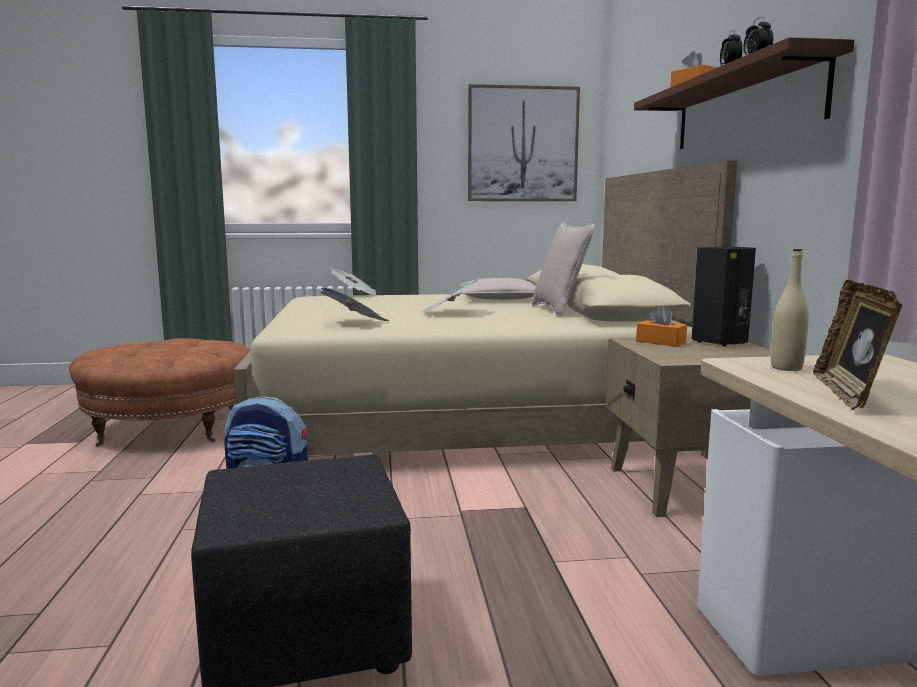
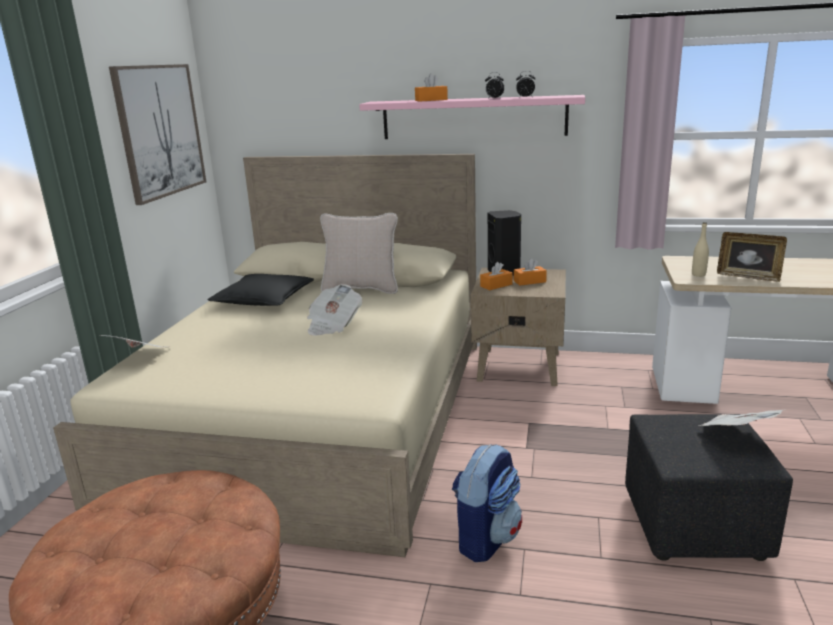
camera: 70 degrees left, 10 degrees up
(355, 323) = (357, 366): newspaper -> newspaper (737, 435)
(500, 298) = (263, 298): beige pillow -> black pillow
(704, 351) = (529, 281): none -> orange tissue box
(743, 107) = (473, 118): brown shelf -> pink shelf

